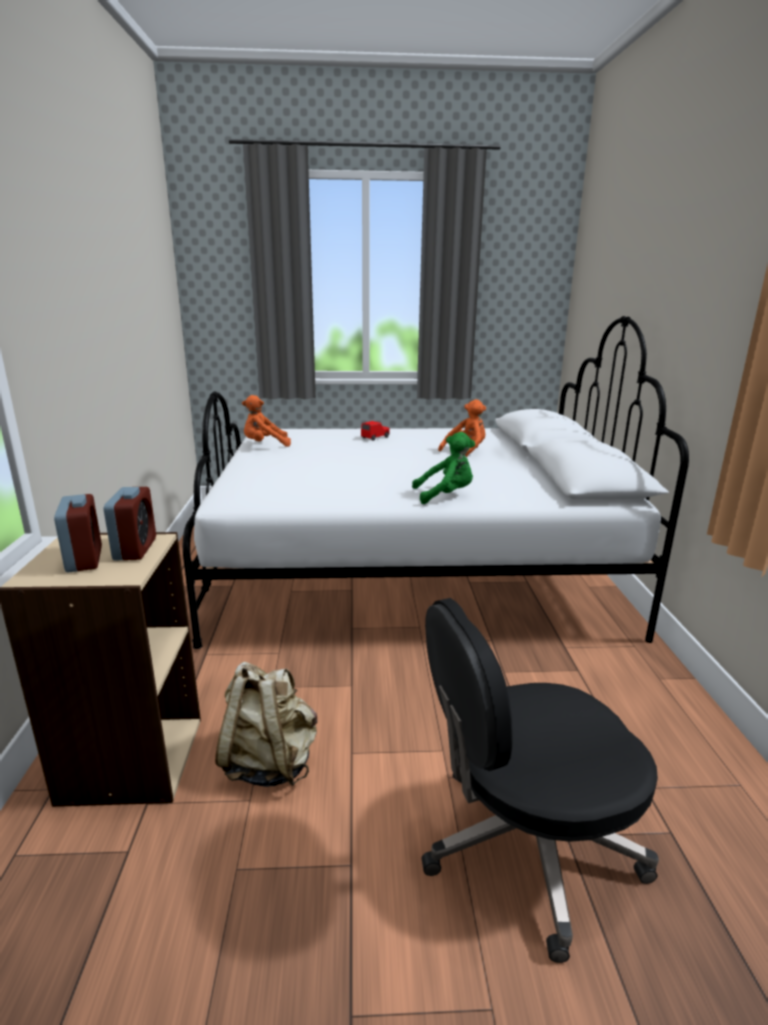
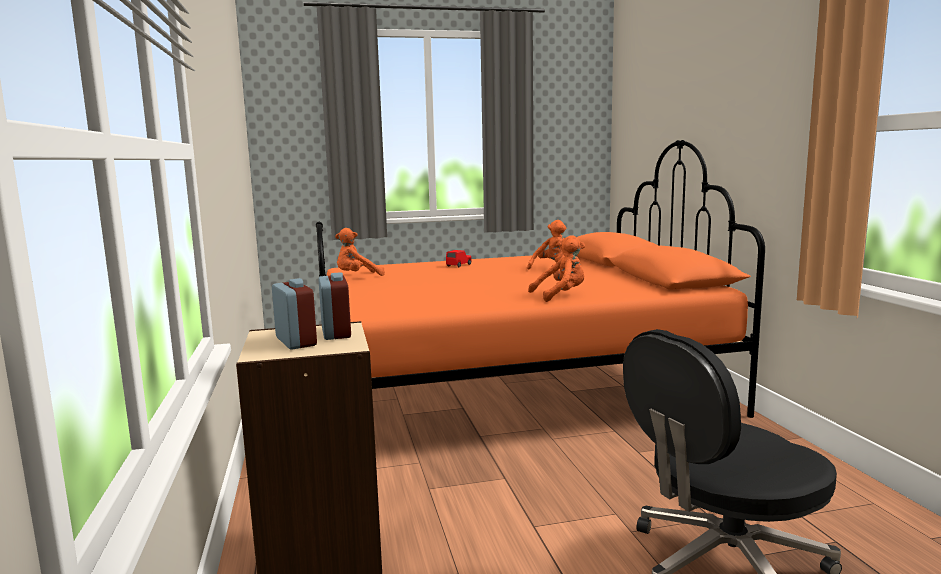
camera: 10 degrees left, 10 degrees down
(269, 762) = (460, 543): beige backpack -> none
(412, 569) = (511, 387): white bed -> orange bed
(445, 495) = (561, 295): green plush toy -> orange plush toy

